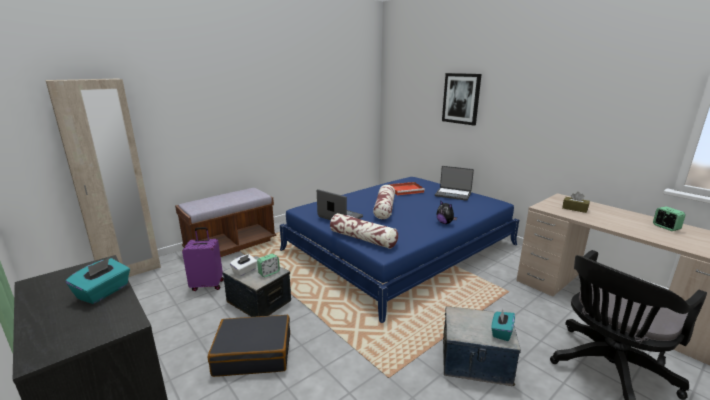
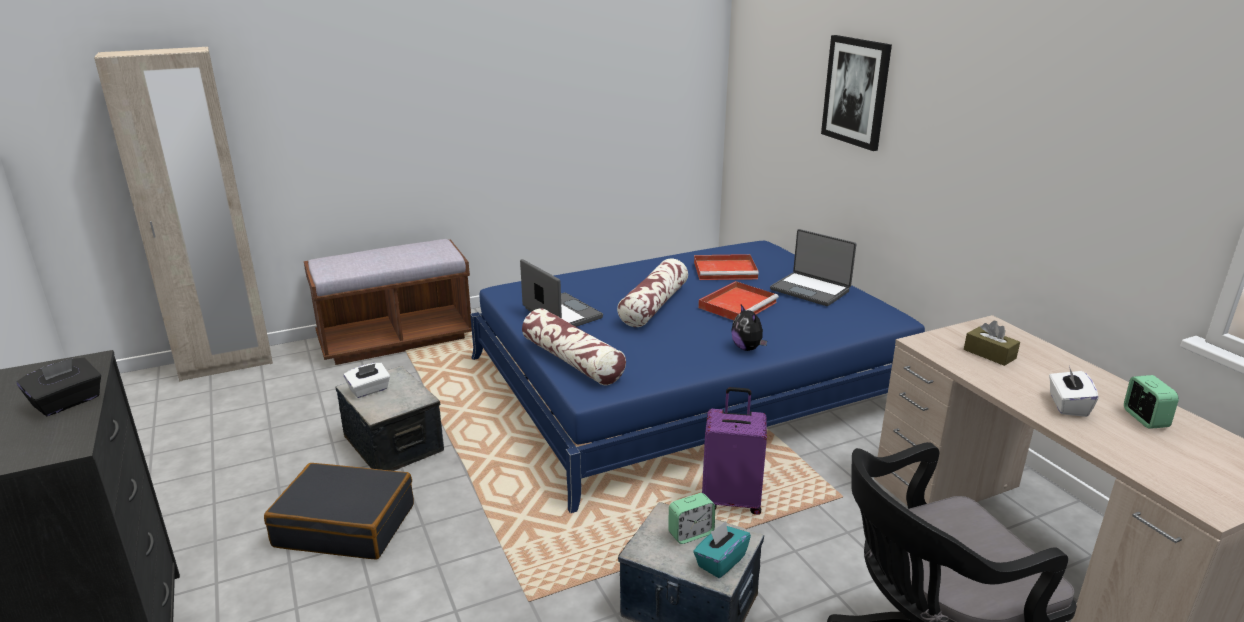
camera: 15 degrees right, 5 degrees up
(104, 292) = (68, 402): turquoise tissue box -> black tissue box
(207, 285) = (329, 404): purple suitcase -> purple suitcase (732, 500)
(269, 273) = (405, 399): alarm clock -> alarm clock (690, 533)
(425, 204) = (738, 304): none -> red tray
(630, 226) = (1067, 405): none -> white tissue box

